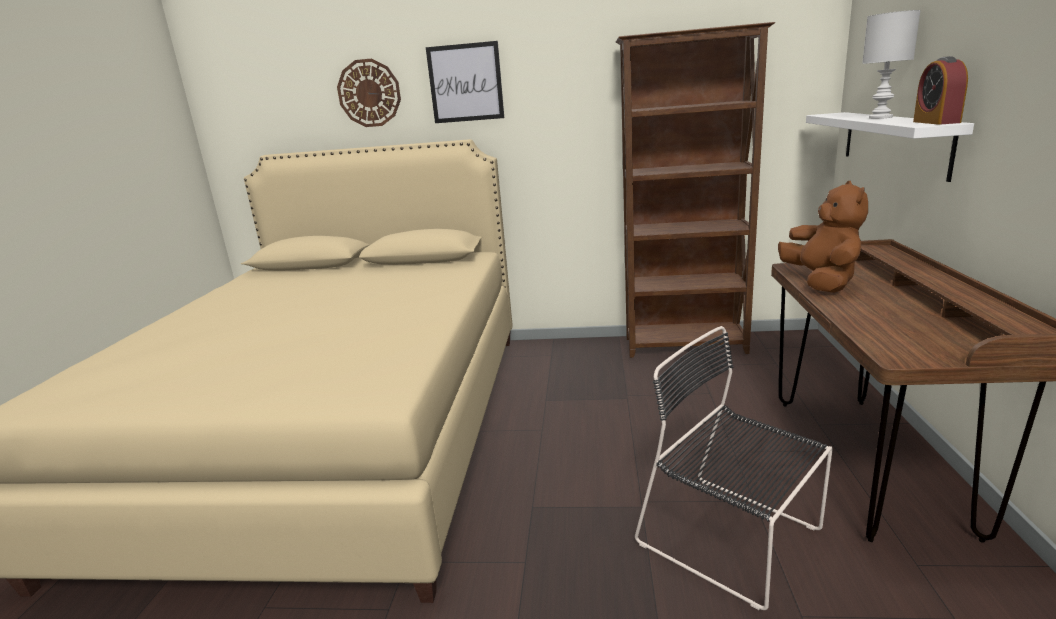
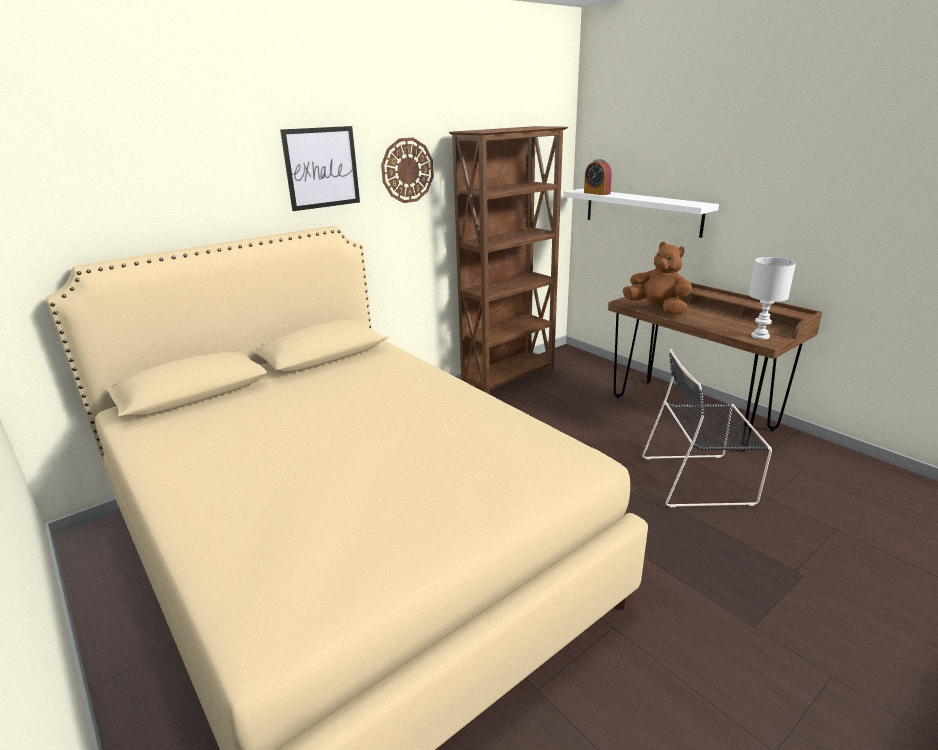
camera: 45 degrees left, 5 degrees up
(369, 93) = (215, 180): wall clock -> wall clock (407, 170)
(880, 117) = (639, 196): white table lamp -> white table lamp (760, 336)
(936, 122) = (696, 203): alarm clock -> alarm clock (597, 193)

